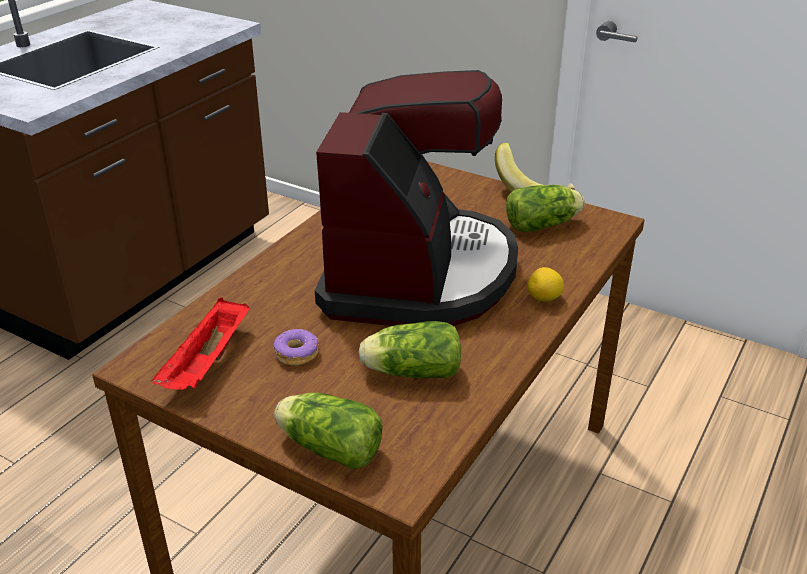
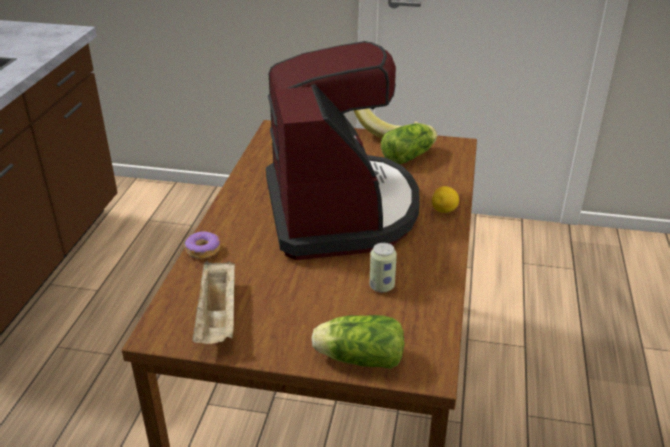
camera: 20 degrees left, 0 degrees up
(208, 364) = (218, 318): red tray -> beige tray
(296, 353) = (285, 293): donut -> donut (203, 250)
(409, 372) = (382, 286): lettuce -> can

